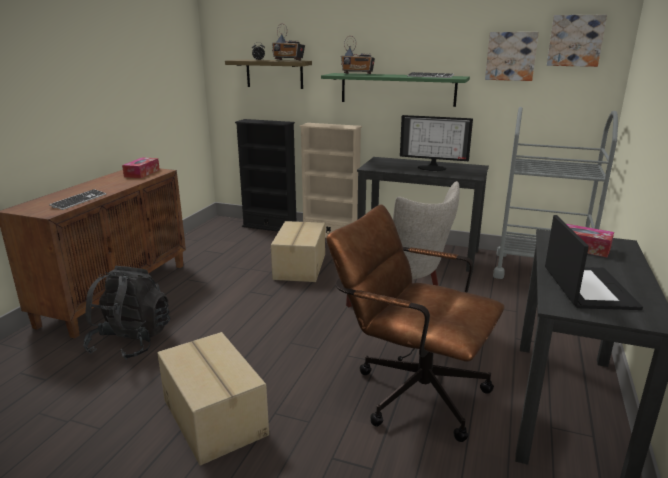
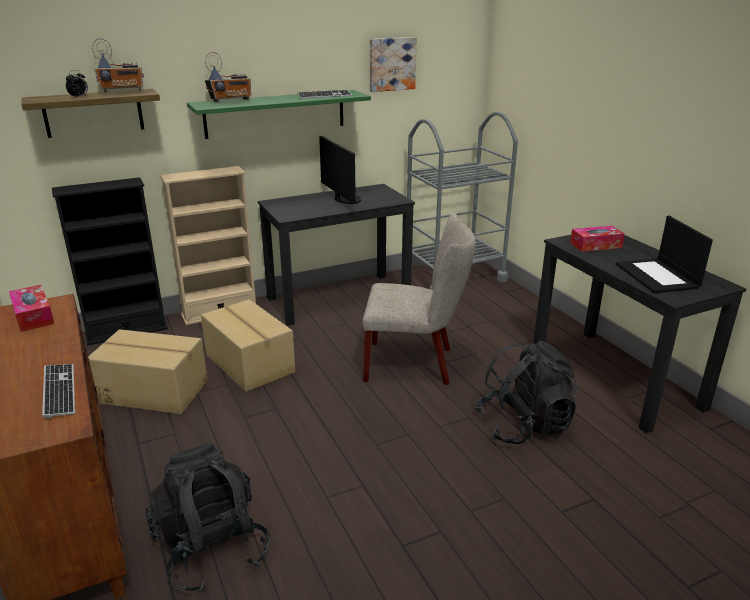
camera: 45 degrees left, 5 degrees up
(215, 416) = (433, 549): cardboard box -> cardboard box (153, 391)
(410, 390) = (524, 425): brown office chair -> black backpack
(432, 167) = (344, 199): monitor -> monitor turned 90 degrees counterclockwise
(575, 40) = (445, 44): picture -> none
(587, 287) = (658, 276): laptop -> laptop turned 150 degrees counterclockwise

